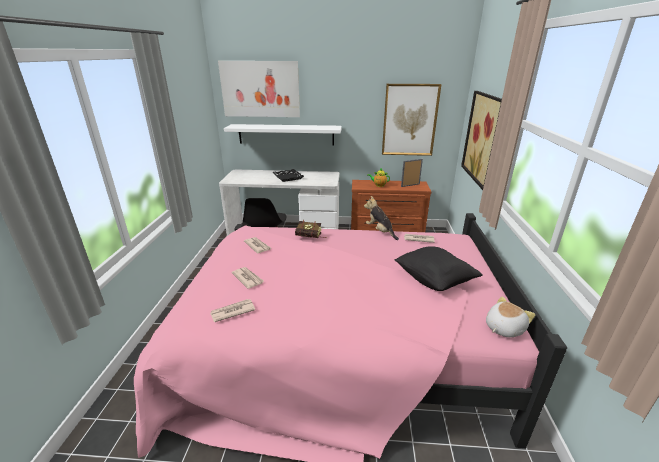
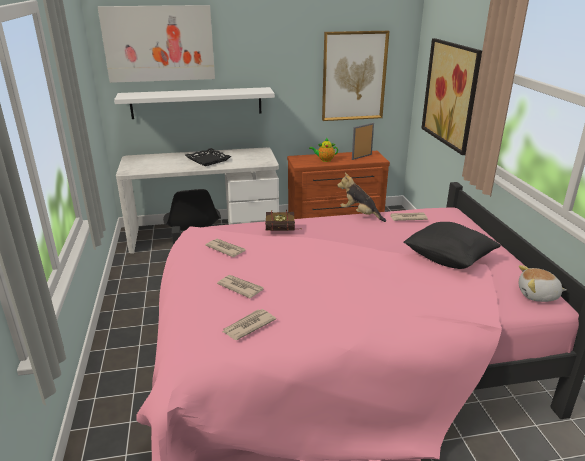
camera: 15 degrees left, 0 degrees up
(503, 328) = (538, 295): plush toy -> plush toy turned 120 degrees counterclockwise

